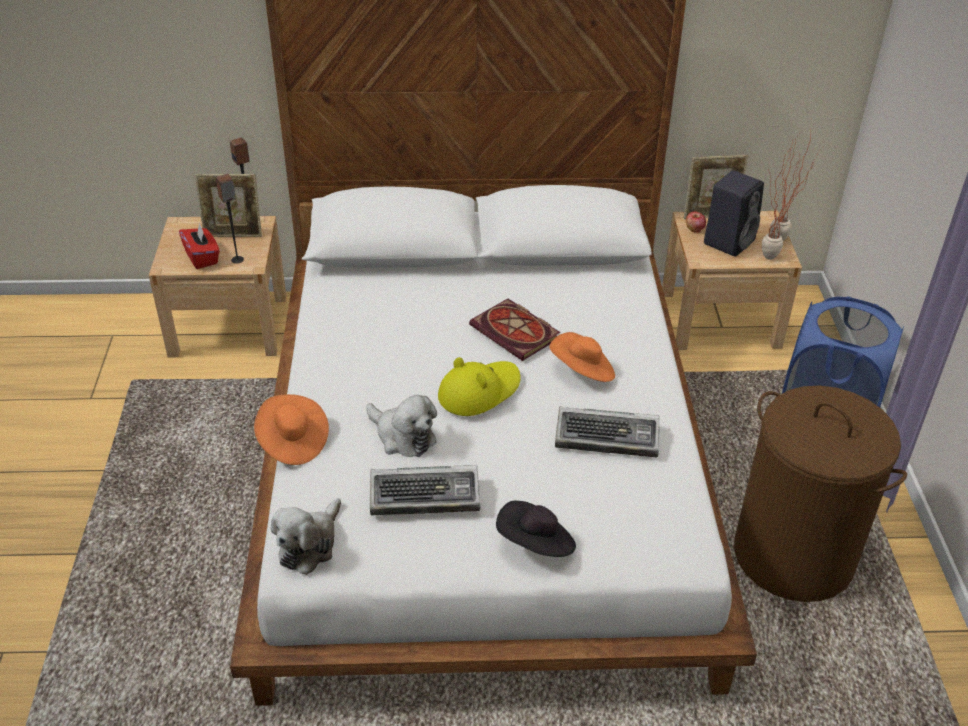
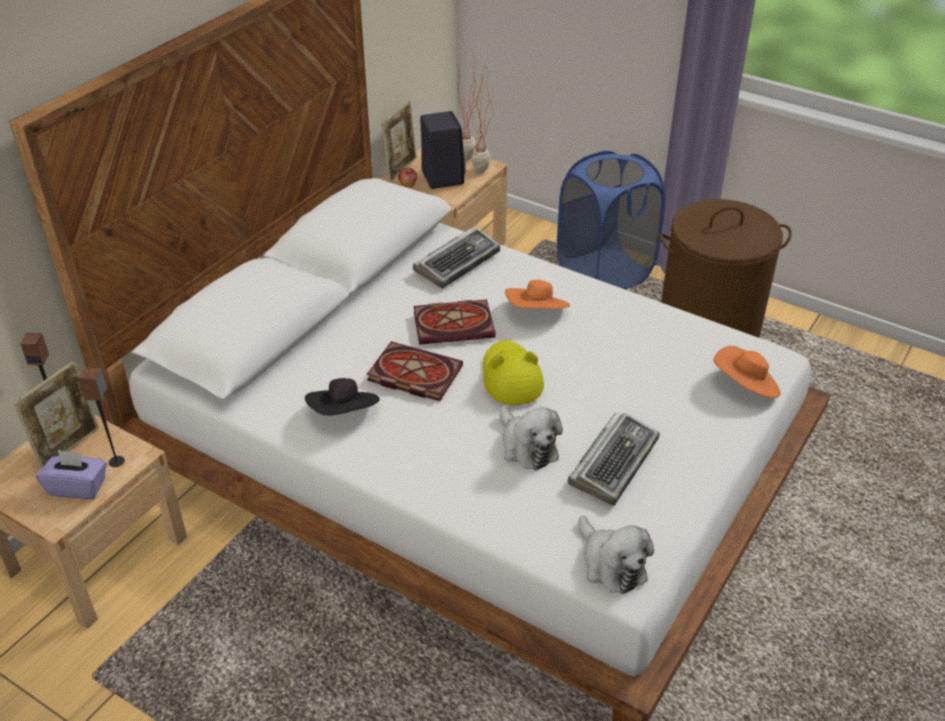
camera: 55 degrees left, 0 degrees up
(202, 257) = (78, 487): red tissue box -> purple tissue box
(292, 442) = (467, 522): orange hat -> orange hat (745, 386)
(402, 436) = (527, 446): plush toy -> plush toy turned 75 degrees clockwise
(431, 338) = (412, 374): none -> book
(536, 544) = (711, 427): black hat -> black hat (344, 414)
(608, 437) = (624, 336): keyboard -> keyboard (457, 262)

